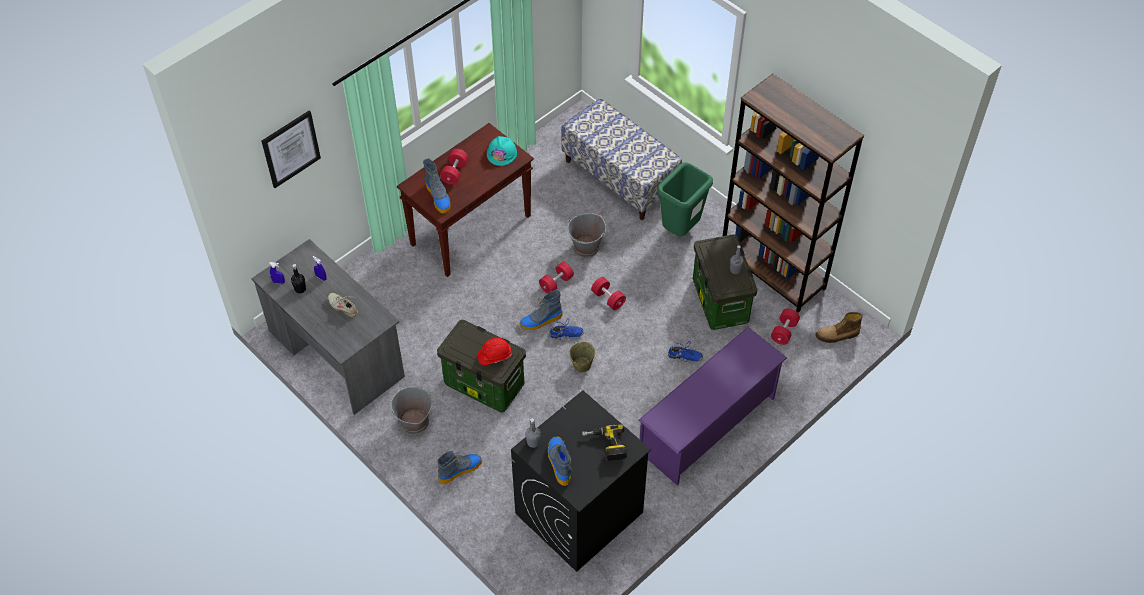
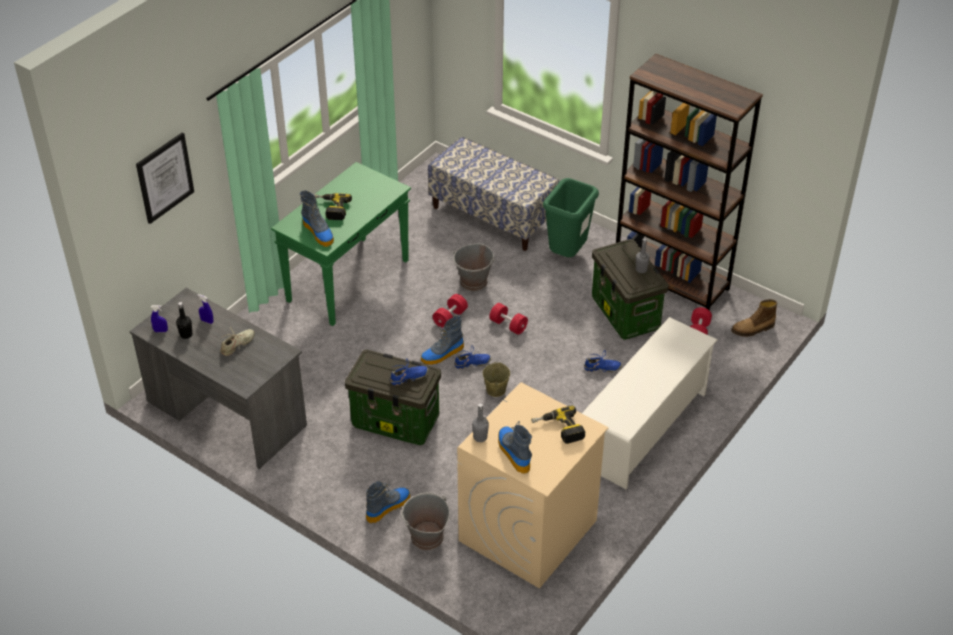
camera: 10 degrees left, 10 degrees down
(343, 307) = (237, 345): beige shoe -> beige shoe turned 105 degrees clockwise
(414, 422) = (327, 467): grey bucket -> grey bucket (426, 537)
(454, 172) = (330, 209): red dumbbell -> power drill
(471, 230) = (348, 280): brown console table -> green console table
(494, 355) = (408, 378): red hard hat -> blue shoe
(502, 153) = (376, 187): turquoise hard hat -> none
(579, 514) = (528, 531): black washing machine -> beige washing machine
(708, 425) = (643, 429): purple shoe rack -> white shoe rack

